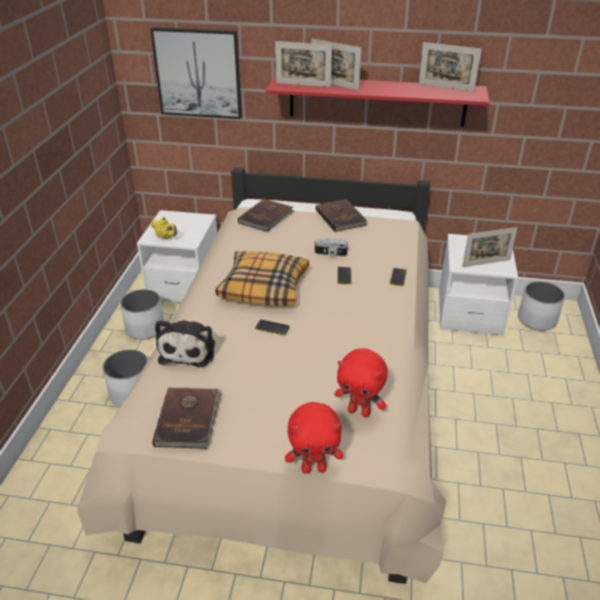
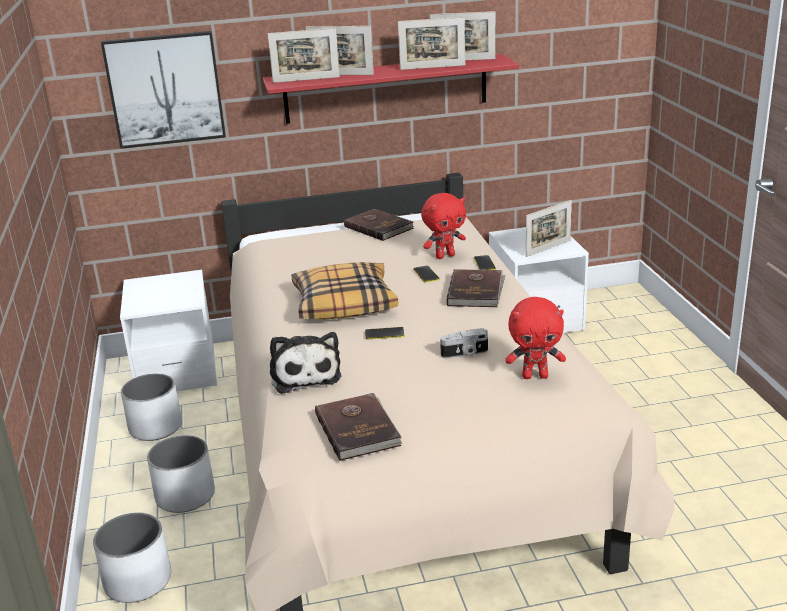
camera: 20 degrees left, 10 degrees down
(166, 237) = (155, 304): yellow teapot -> none
(266, 217) = (291, 244): brown book -> brown book (476, 291)
(314, 468) = (526, 431): red plush toy -> red plush toy (445, 256)
(330, 254) = (394, 260): camera -> camera (465, 354)
(413, 91) = (432, 67): none -> picture frame
(536, 320) = (609, 308): white planter -> white planter (137, 581)

